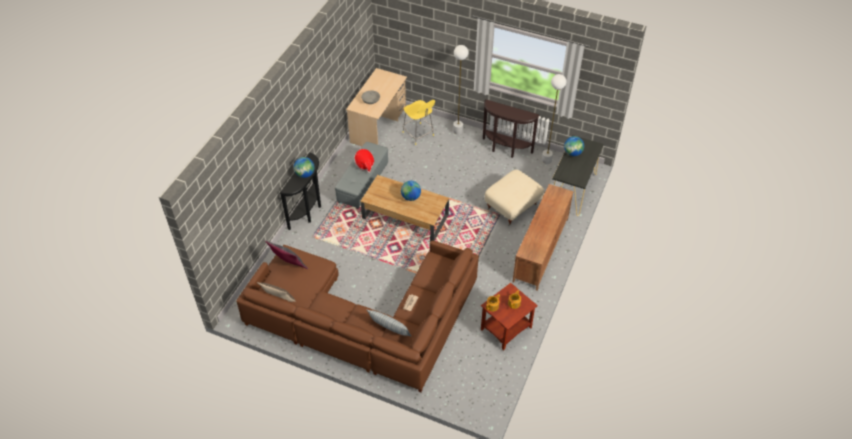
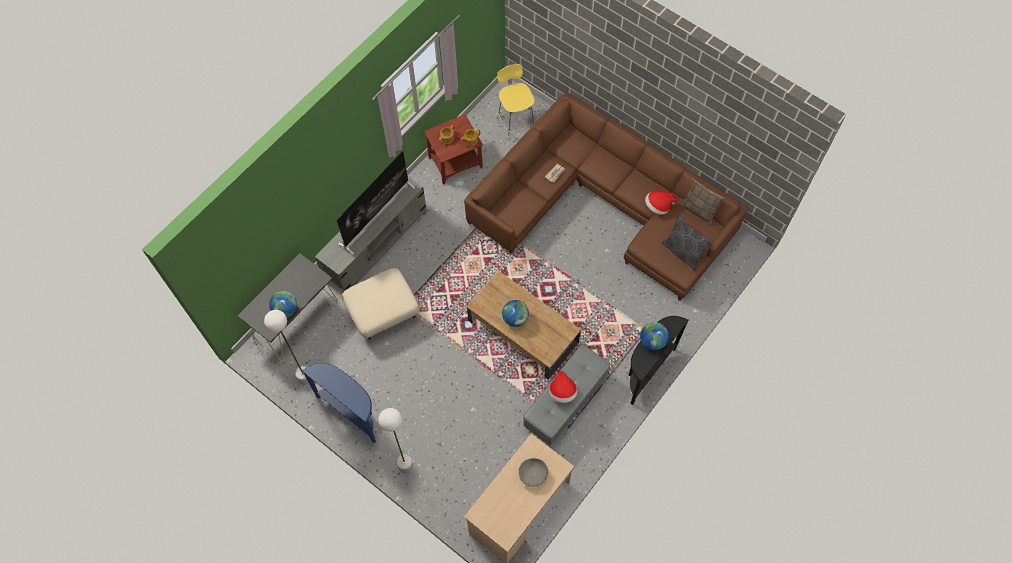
camera: 165 degrees left, 15 degrees up
(314, 296) = (658, 206): none -> hat
(389, 328) = (584, 151): pillow -> none
(418, 134) = (464, 473): yellow stool -> yellow stool (515, 121)
(505, 149) = (352, 412): brown console table -> blue console table
(540, 249) = (376, 245): brown tv stand -> grey tv stand
(542, 227) = (376, 215): none -> television

